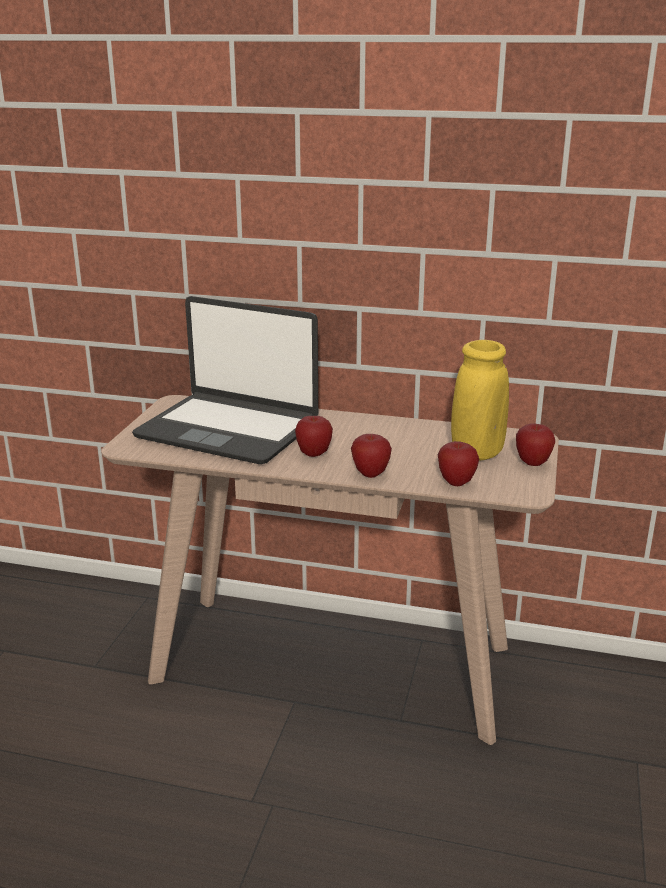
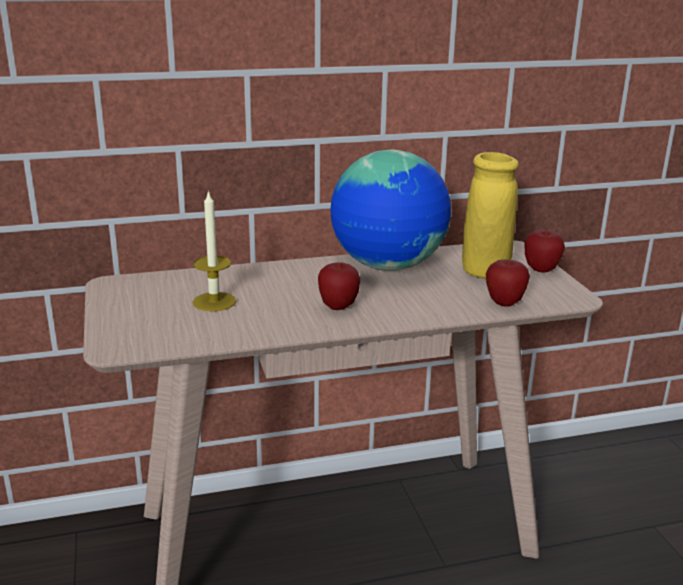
camera: 30 degrees left, 0 degrees up
(228, 430) = (214, 302): laptop -> candle
(370, 474) = (418, 313): apple -> none
(398, 431) = (388, 266): none -> globe

